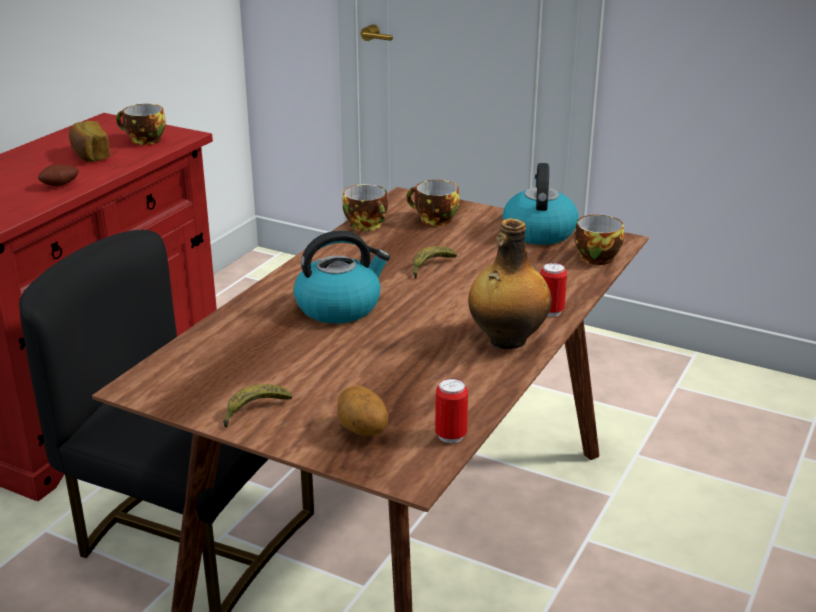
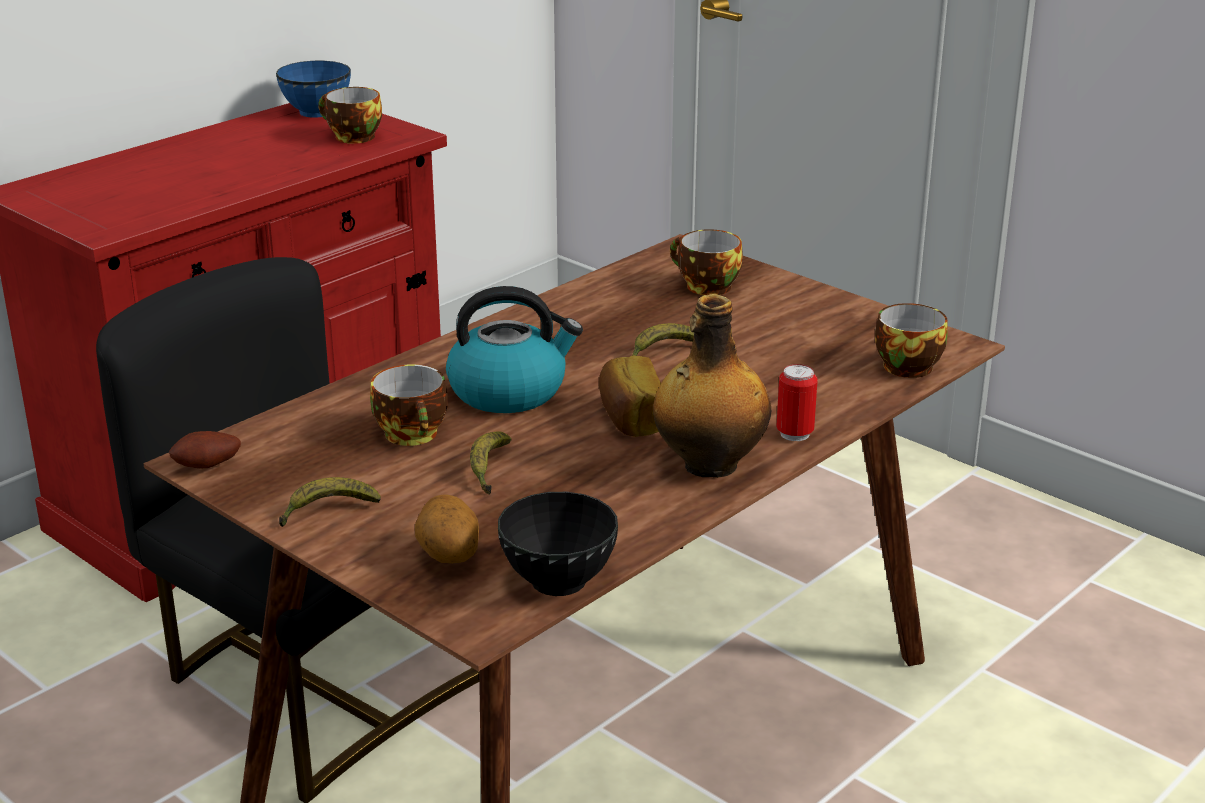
camera: 15 degrees right, 0 degrees up
(60, 186) = (215, 189): potato -> potato (207, 467)
(89, 155) = (273, 151): bread -> bread (630, 418)
(107, 125) = (317, 112): none -> blue bowl
(356, 364) = (488, 469): none -> banana
(368, 225) = (609, 284): cup -> cup (414, 435)
(450, 436) = (559, 580): can -> black bowl
(538, 231) = (845, 320): kettle -> none

